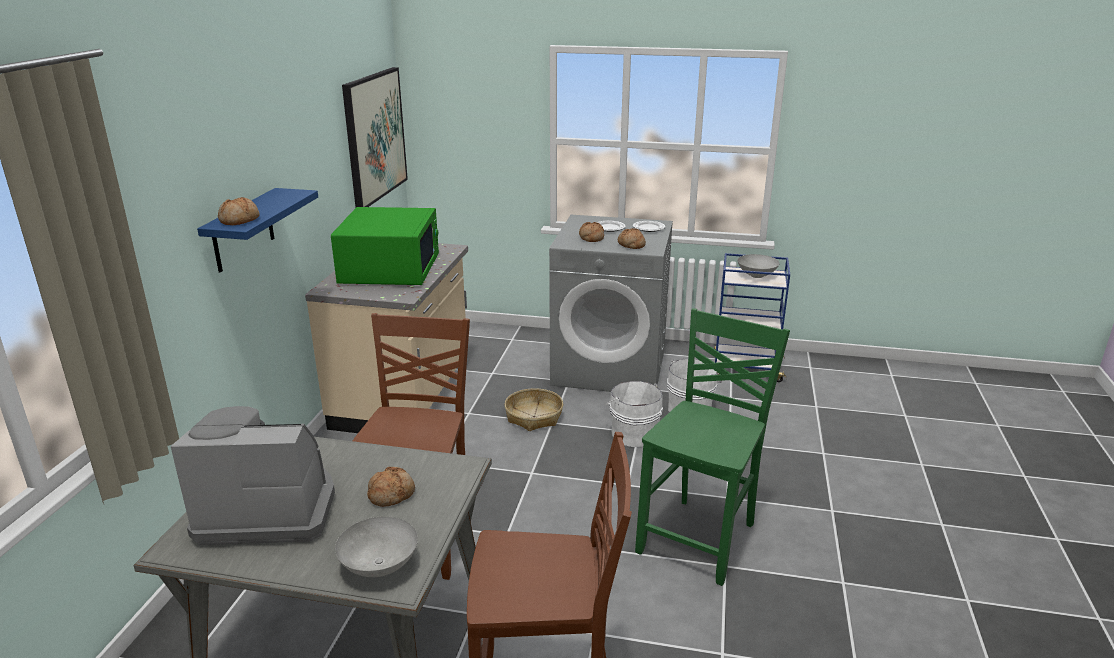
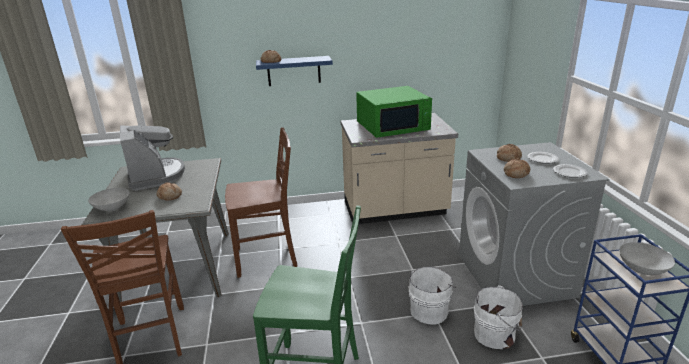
camera: 70 degrees right, 0 degrees up
(374, 136) = (459, 47): picture -> none
(534, 416) = (413, 260): basket -> none

